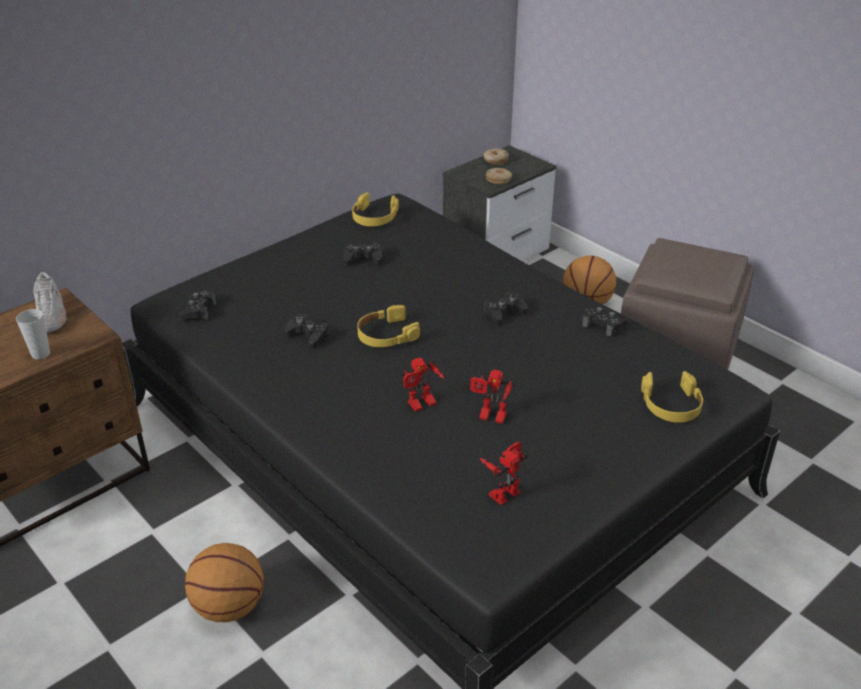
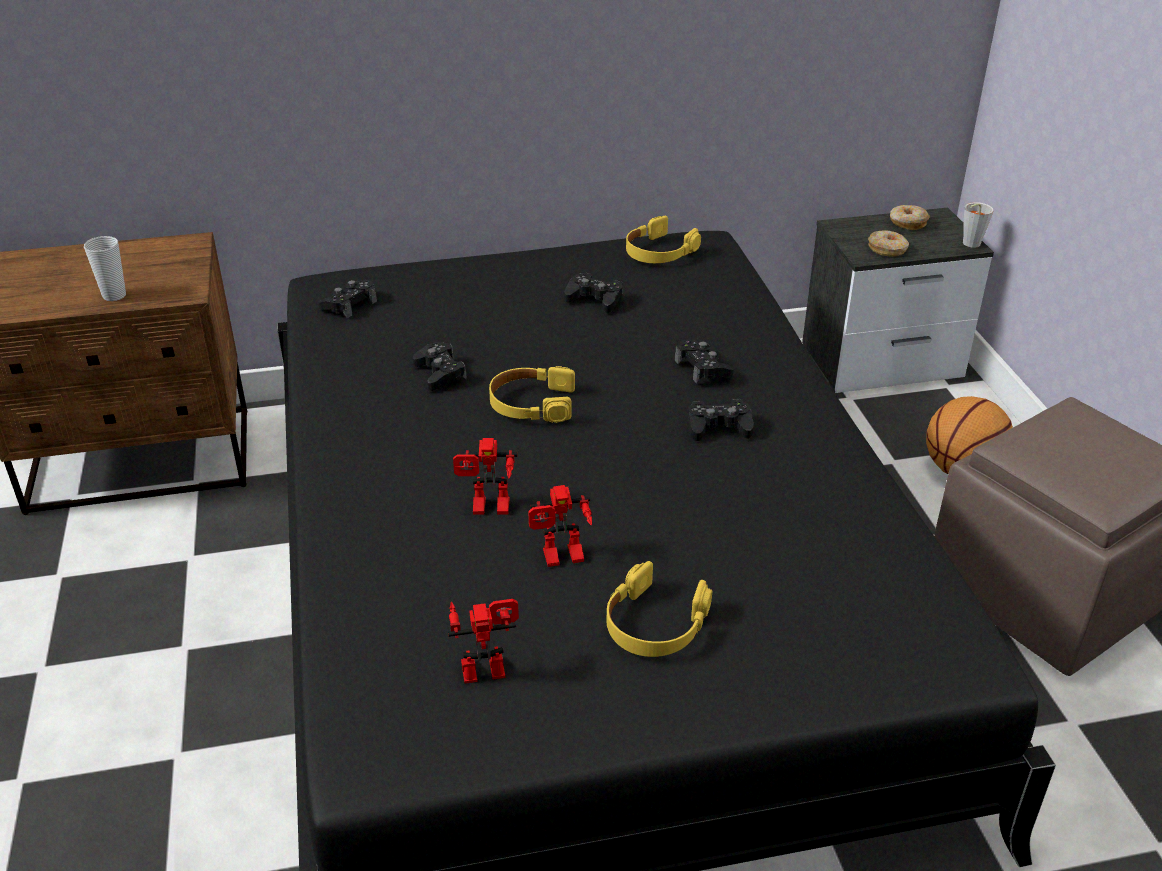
camera: 30 degrees right, 0 degrees up
(51, 316) = (166, 258): white shoe -> none
(230, 606) = (192, 681): basketball -> none
(490, 418) = (561, 559): toy robot -> toy robot turned 60 degrees counterclockwise
(539, 165) = (968, 244): none -> grey cup
(602, 325) = (848, 491): black game controller -> black game controller (702, 368)
(671, 405) = (846, 645): yellow headphones -> yellow headphones (654, 624)

